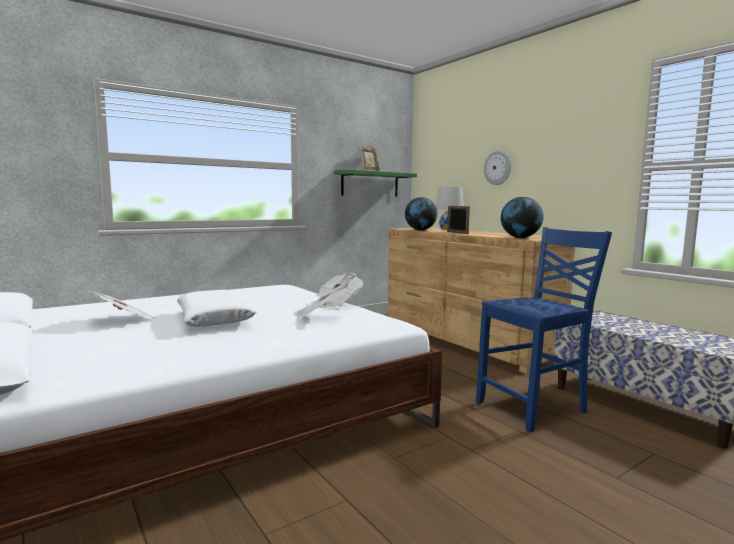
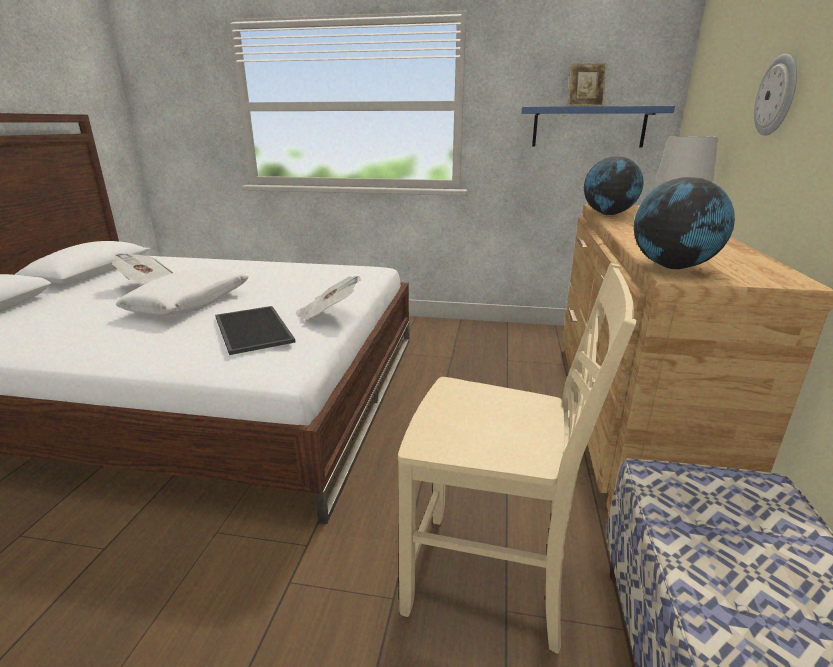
camera: 45 degrees right, 15 degrees up
(321, 315) = (251, 329): newspaper -> tray
(370, 184) = (588, 127): green shelf -> blue shelf
(457, 233) = (630, 230): picture frame -> none
(534, 408) = (490, 582): blue chair -> beige chair

